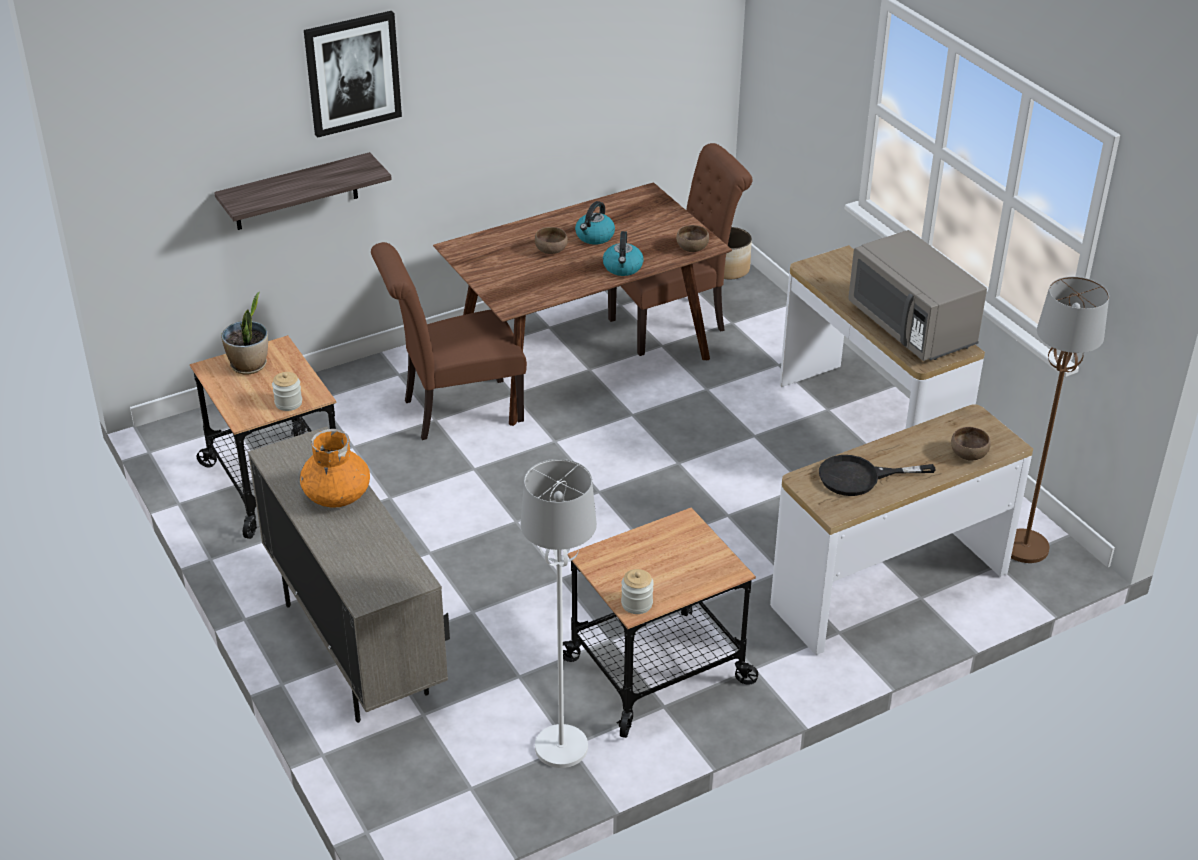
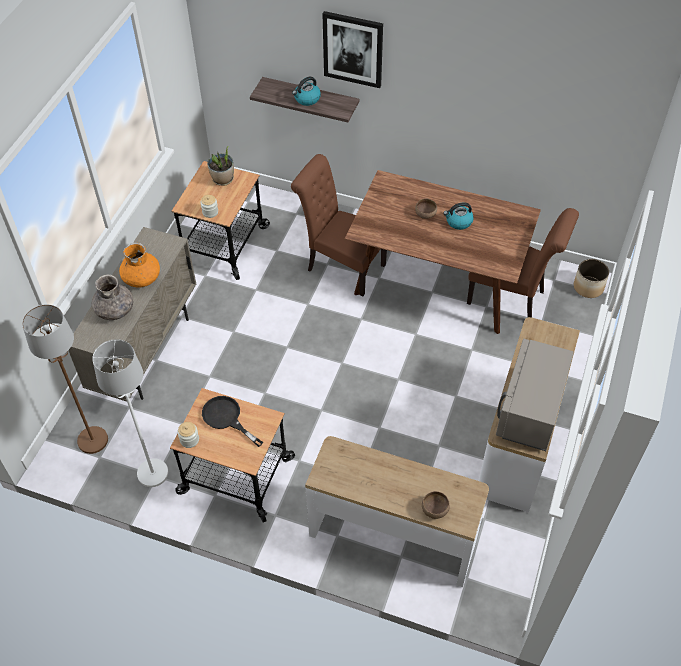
camera: 50 degrees right, 15 degrees up
(358, 544) = (115, 309): none -> grey vase
(623, 268) = (444, 251): kettle -> kettle (307, 99)
(691, 248) = (496, 266): brown bowl -> none
(860, 477) = (361, 471): black frying pan -> black frying pan (226, 418)
(1024, 547) = (495, 582): brown floor lamp -> brown floor lamp (92, 440)

